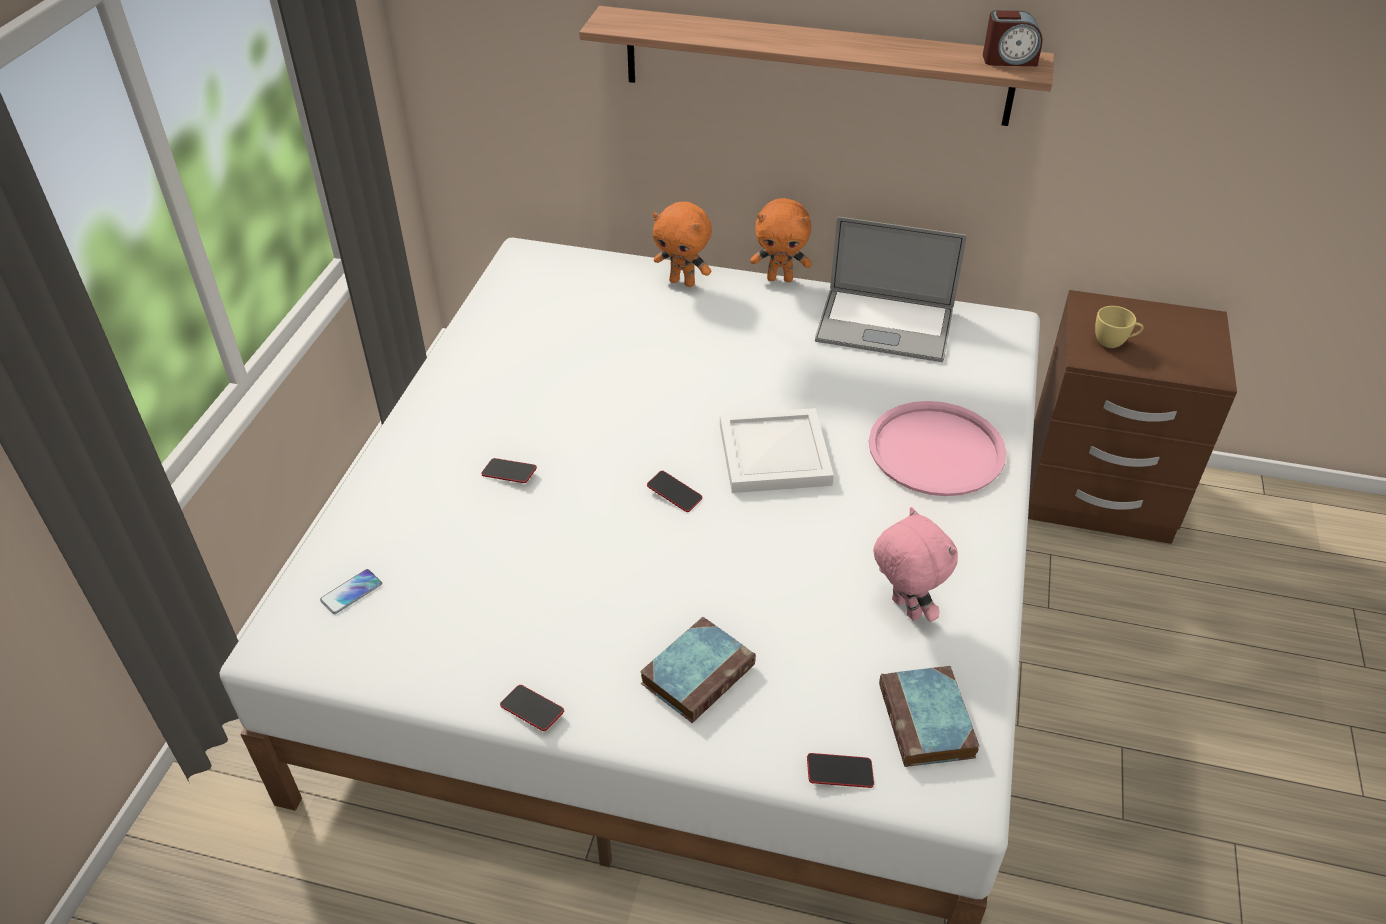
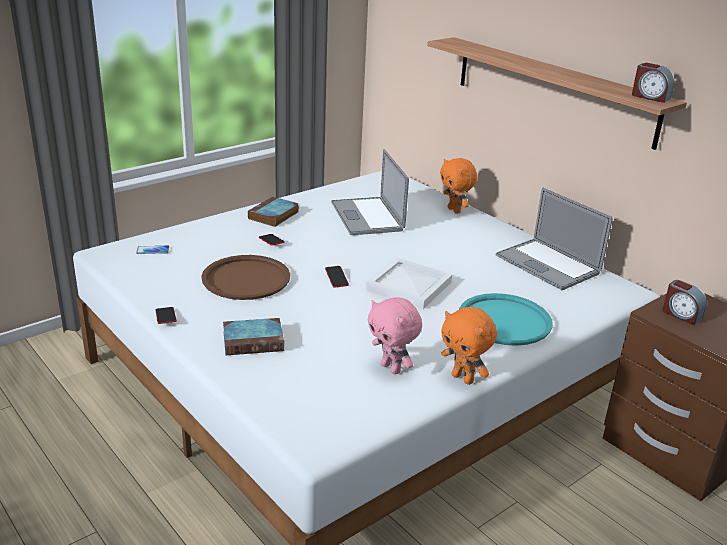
camera: 35 degrees right, 15 degrees down
(556, 566) = (246, 278): none -> brown tray
(584, 352) = (367, 216): none -> laptop
(780, 278) = (511, 227): orange plush toy -> orange plush toy (463, 378)
(839, 773) = (266, 407): phone -> none
(903, 609) = (391, 368): pink plush toy -> pink plush toy turned 135 degrees clockwise
(927, 723) = (339, 414): book -> book (273, 216)
(936, 450) = (504, 320): pink tray -> turquoise tray
(1113, 342) = (681, 314): yellow cup -> alarm clock

